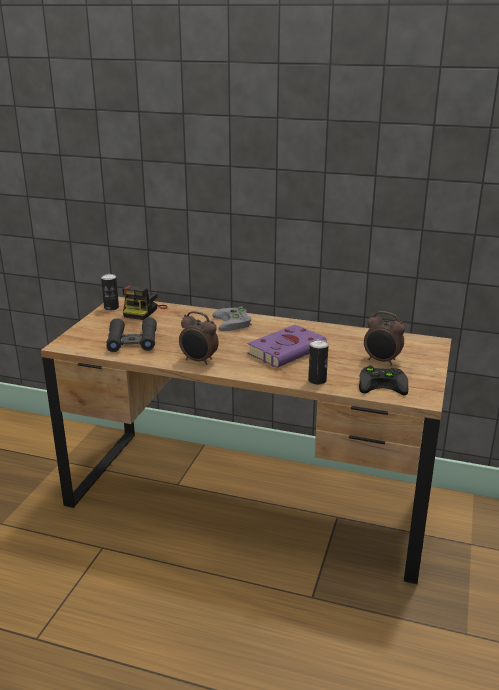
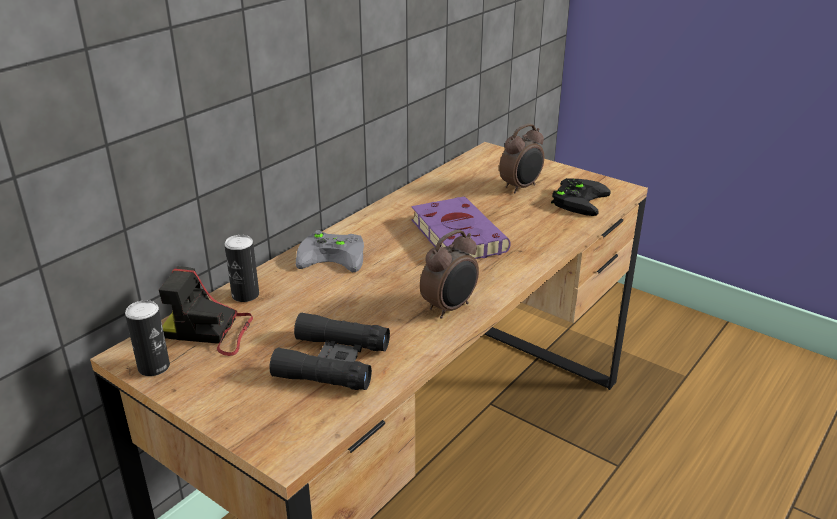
camera: 70 degrees left, 5 degrees up
(144, 311) = (211, 331): camera -> camera turned 150 degrees clockwise
(317, 380) = (553, 234): can -> can (245, 295)

